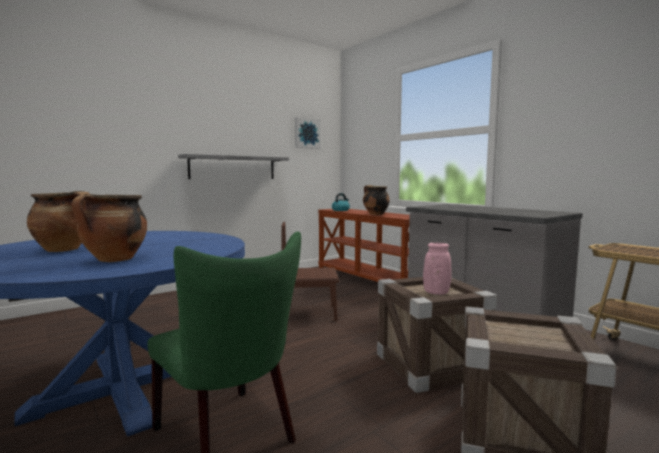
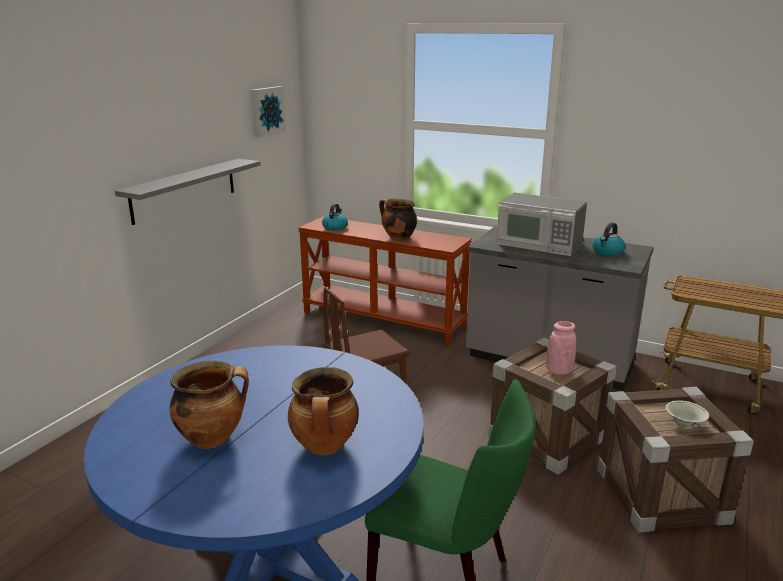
camera: 25 degrees left, 15 degrees up
(468, 208) = (539, 244): none -> microwave
(527, 212) = (607, 252): none -> kettle
(534, 341) = (684, 424): none -> white bowl

